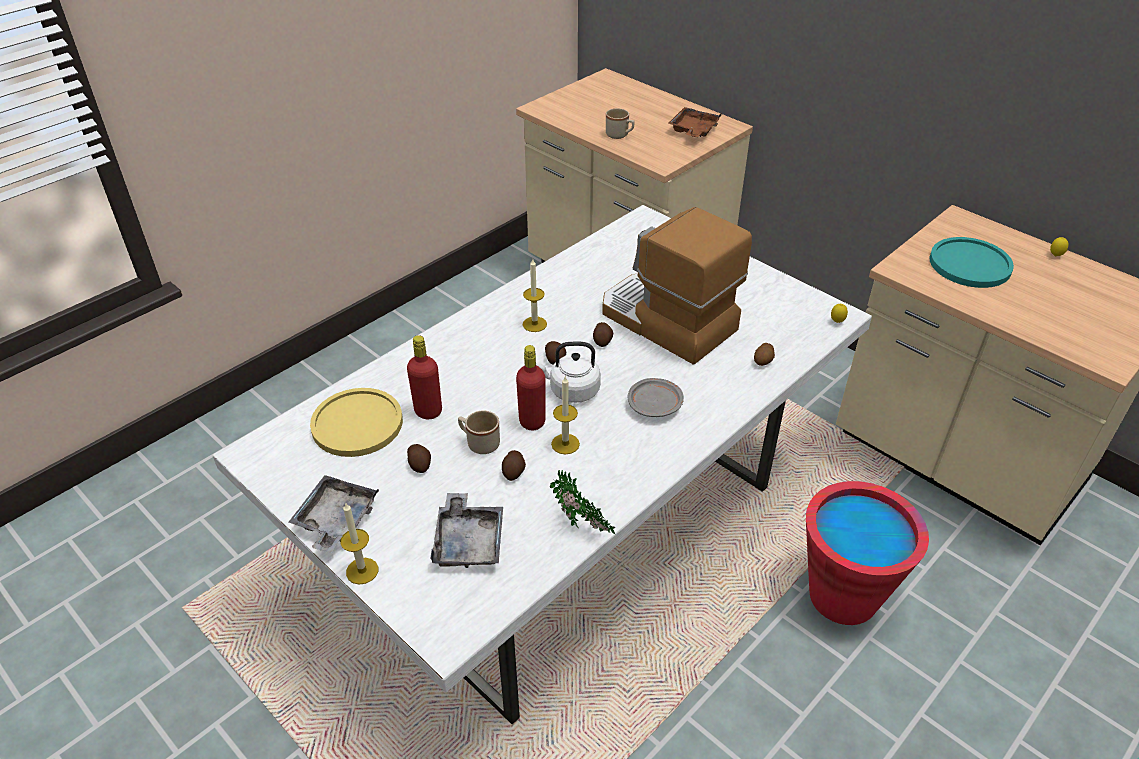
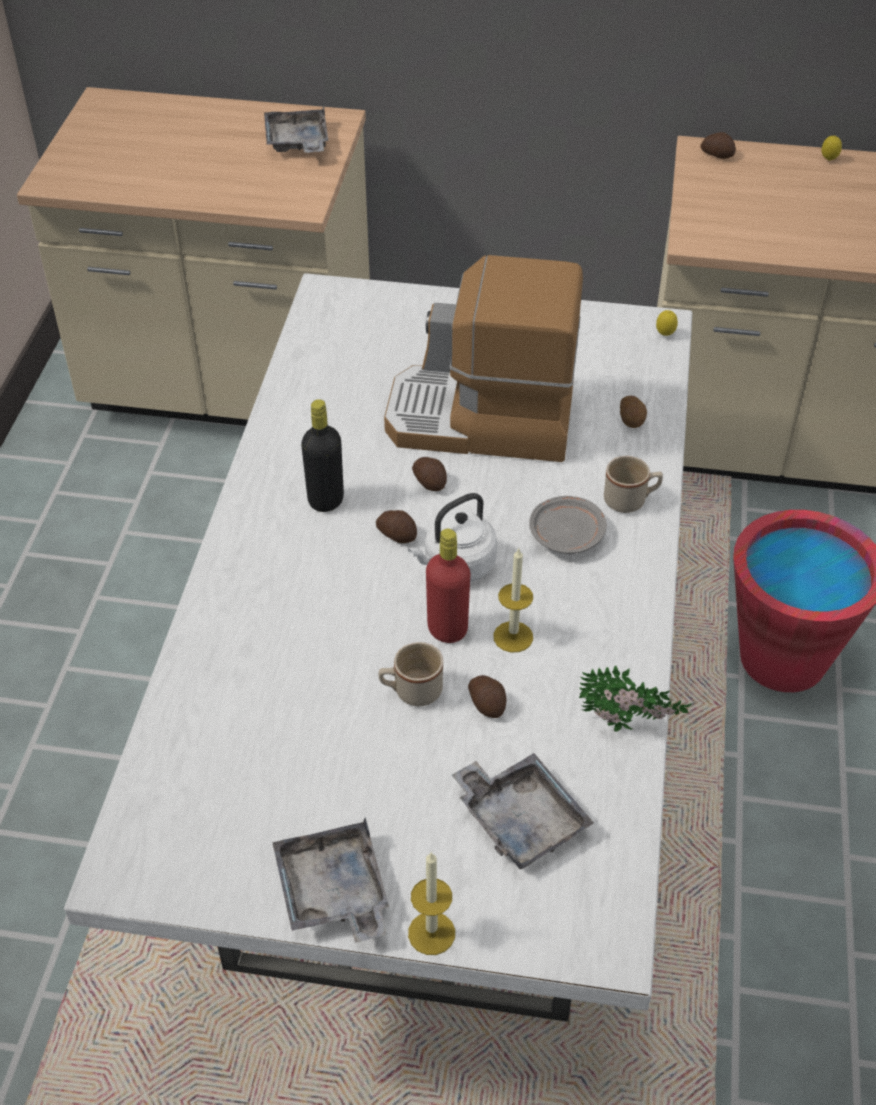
camera: 35 degrees left, 5 degrees up
(357, 424) = (228, 752): yellow plate -> none
(420, 464) = (365, 759): potato -> potato (717, 154)
(428, 411) = (305, 685): red bottle -> none
(534, 324) = (326, 500): candle -> black bottle
(619, 135) = (207, 184): beige mug -> beige mug (630, 500)
(693, 130) = (297, 143): brown tray -> grey tray
(970, 264) = (759, 204): turquoise plate -> none

